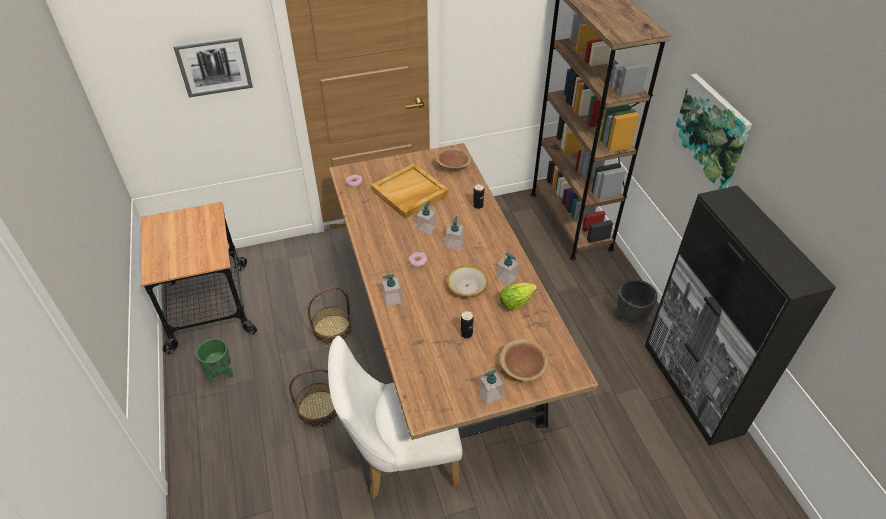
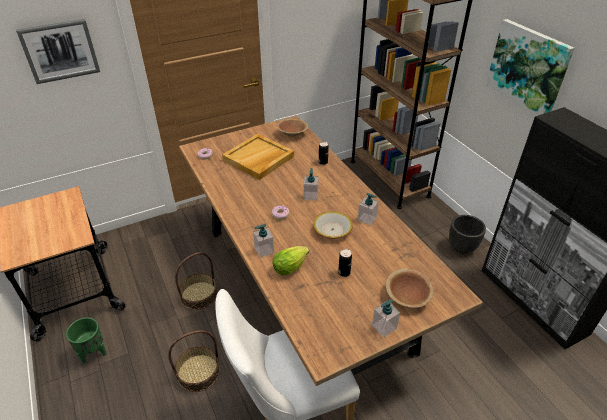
camera: 10 degrees left, 5 degrees down
(426, 228) = (281, 185): soap dispenser -> none
(518, 302) = (383, 237): lettuce -> lettuce (292, 266)

